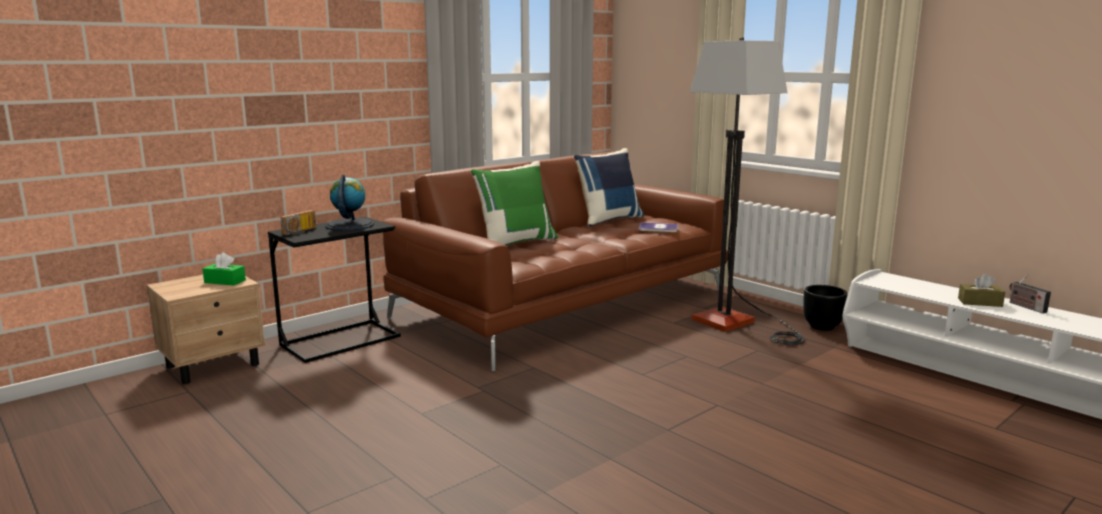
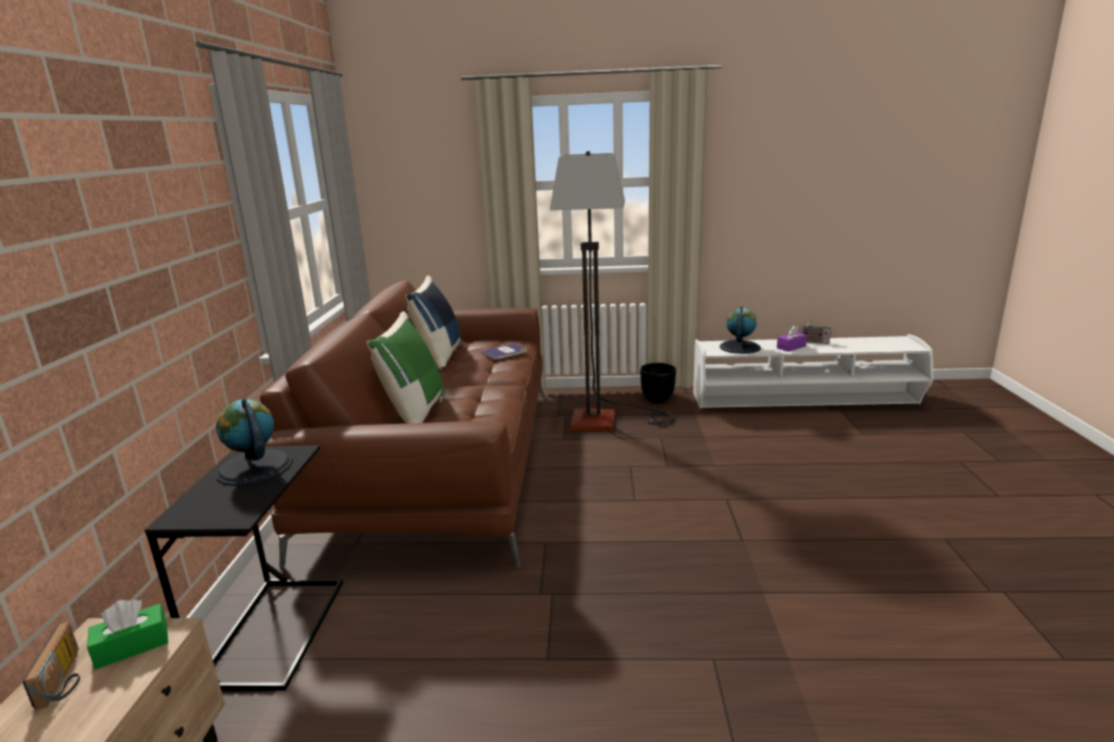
camera: 45 degrees left, 5 degrees up
(301, 231) = (208, 506): radio -> radio (66, 678)
(914, 287) = (739, 347): none -> globe
(980, 302) = (791, 347): brown tissue box -> purple tissue box

